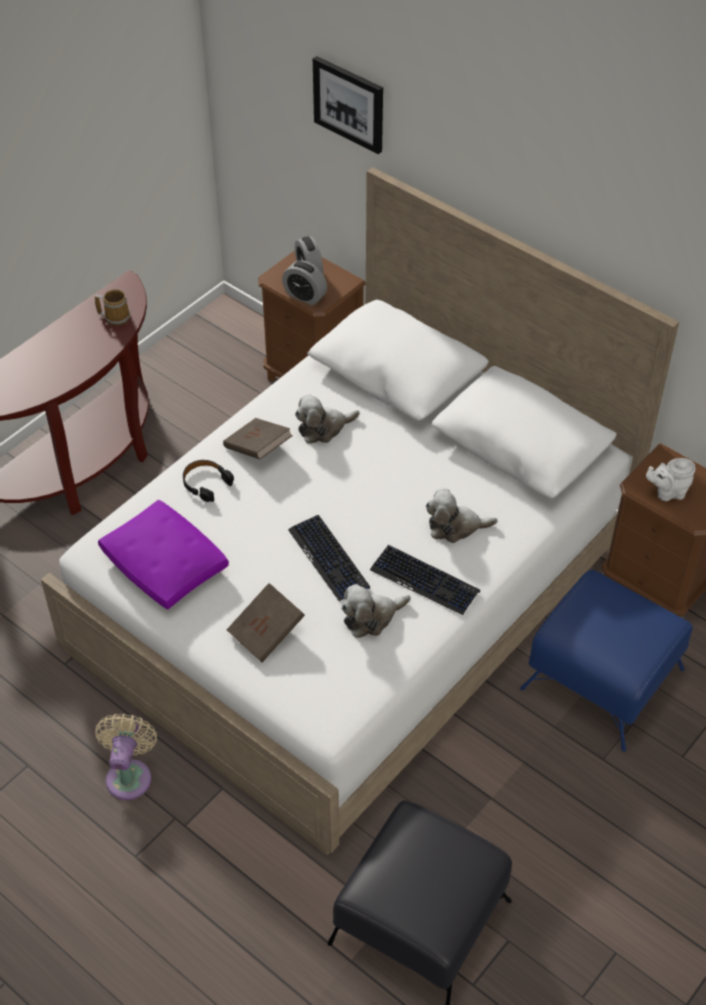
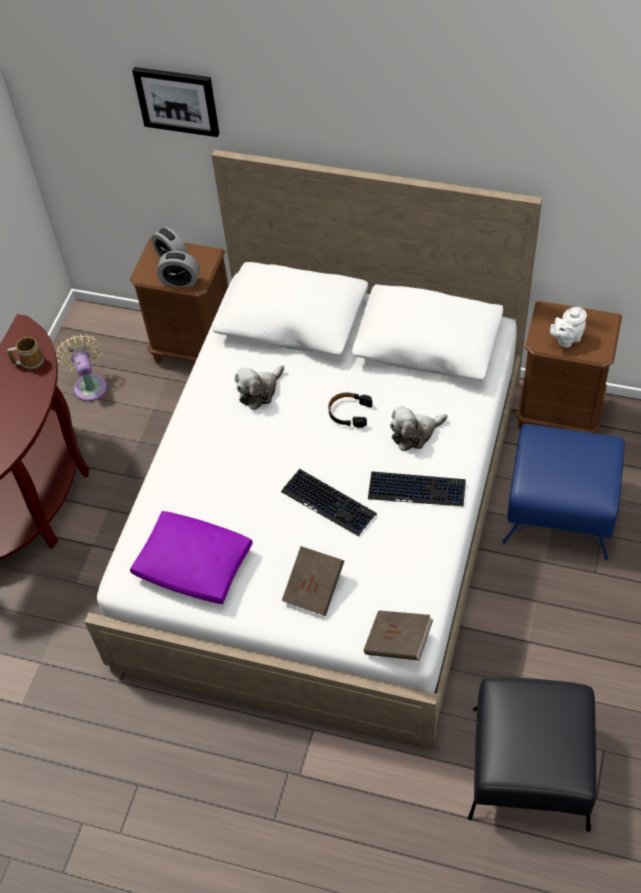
camera: 20 degrees left, 5 degrees up
(130, 775) = (230, 753): beige fan -> beige fan (90, 385)
(206, 483) = (188, 479): black headphones -> black headphones (349, 413)
(258, 449) = (215, 431): brown book -> brown book (398, 643)
(371, 617) = (392, 539): plush toy -> none

